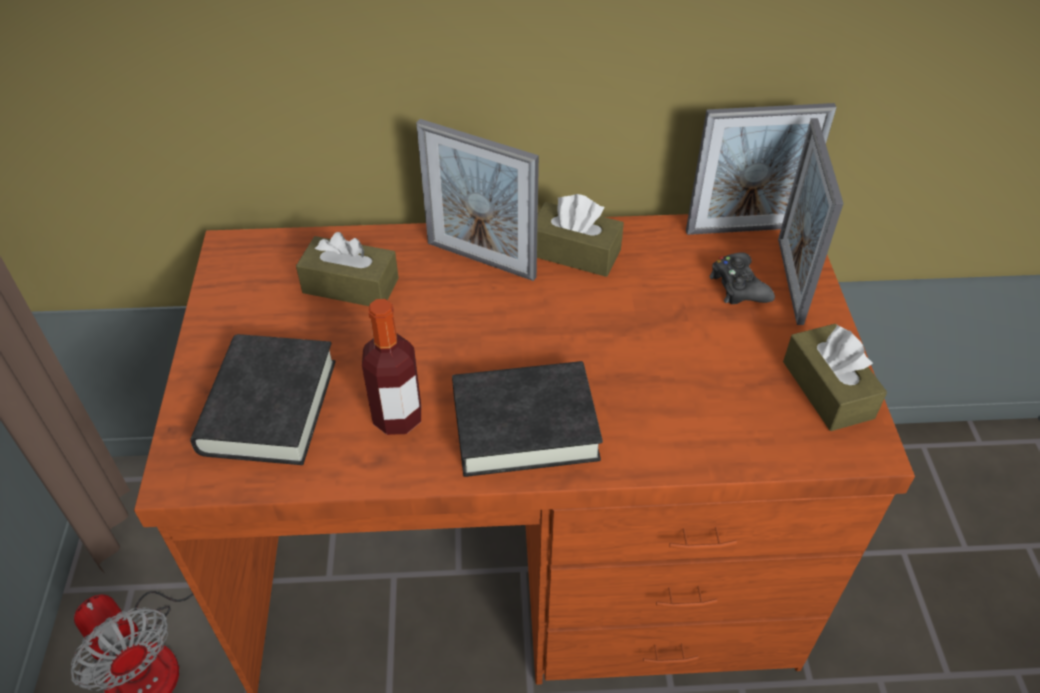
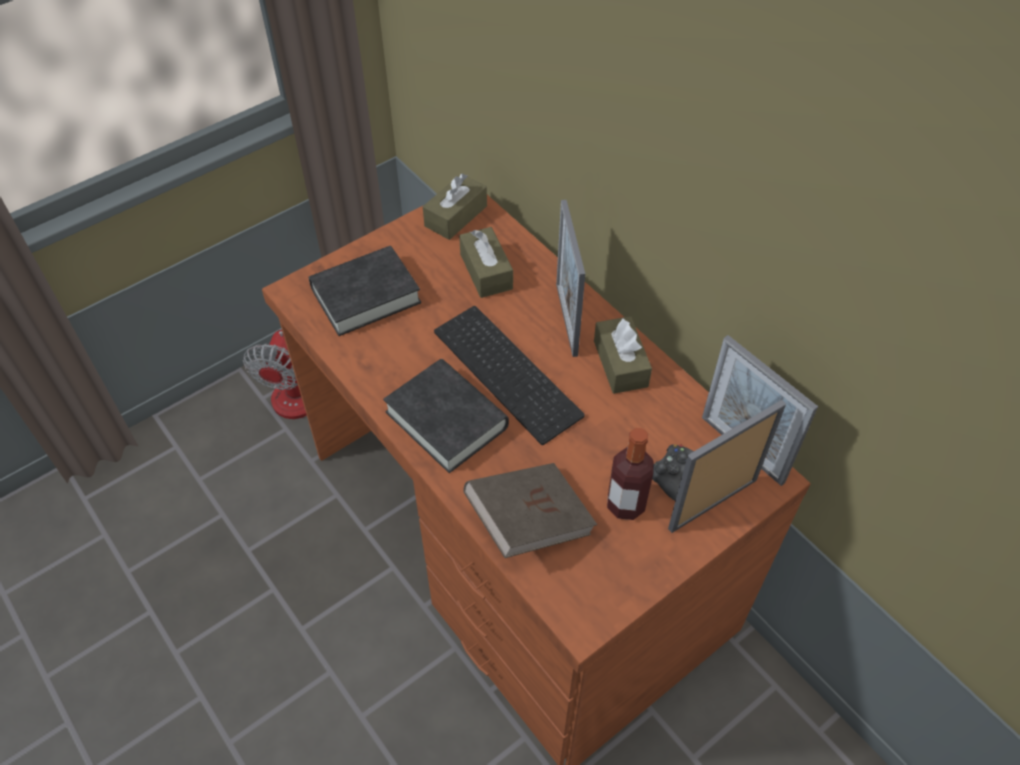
camera: 55 degrees right, 5 degrees up
(397, 417) = (403, 356): bottle -> bottle (625, 504)
(508, 338) = (510, 372): none -> keyboard
(715, 424) = (529, 521): none -> brown book
(827, 389) = (617, 575): brown tissue box -> brown tissue box (456, 216)

